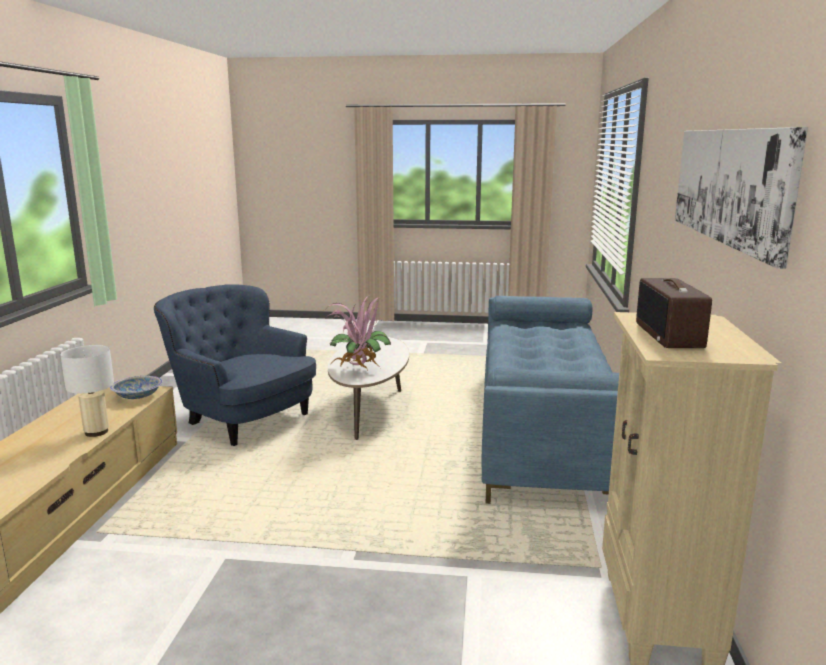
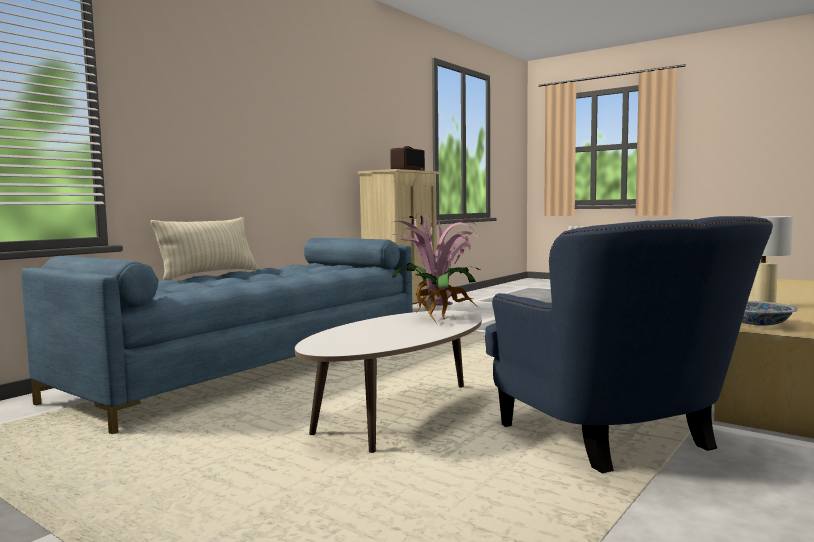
camera: 150 degrees left, 10 degrees down
(599, 354) = (209, 274): none -> beige pillow
(729, 185) = (334, 107): picture -> none

